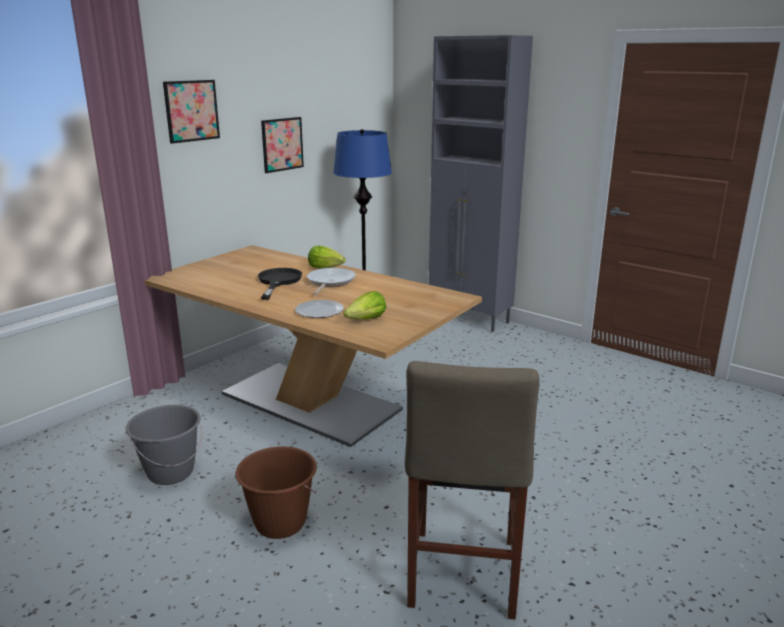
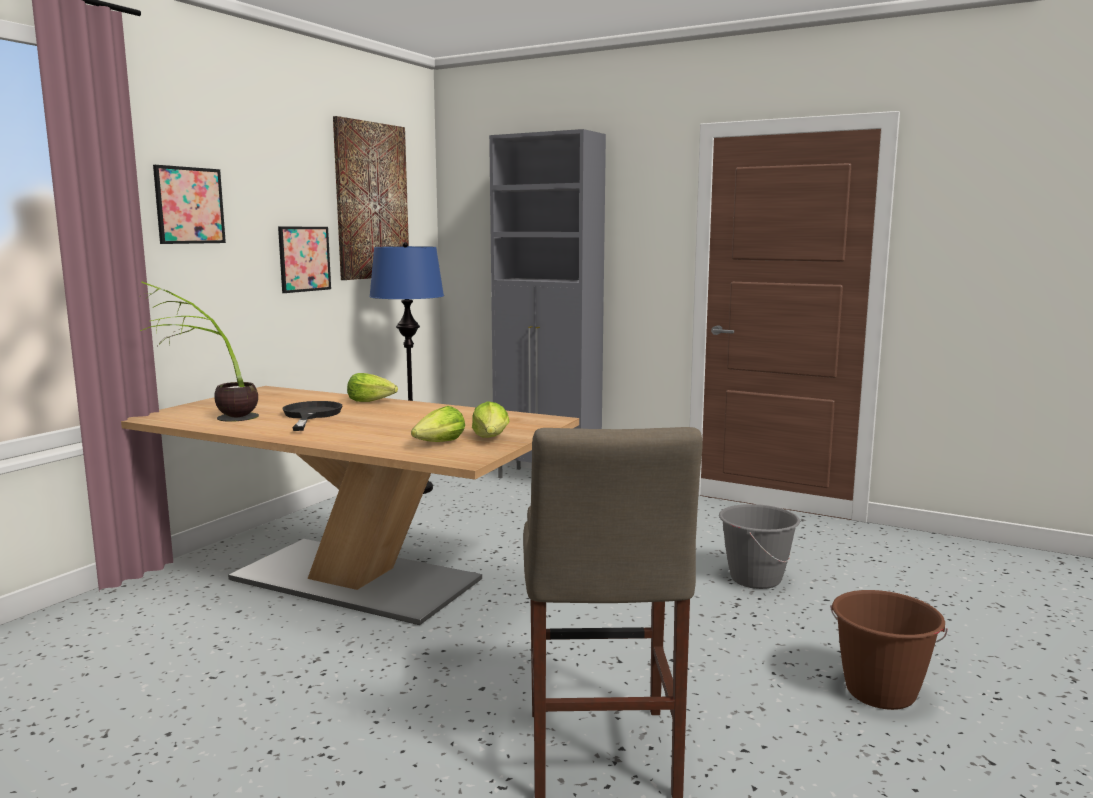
camera: 10 degrees left, 10 degrees down
(170, 472) = (164, 676): grey bucket -> grey bucket (755, 579)
(207, 282) = (212, 419): none -> potted plant
(280, 523) = (336, 722): brown bucket -> brown bucket (880, 693)
(320, 311) = (375, 438): plate -> none
(330, 282) = (380, 413): frying pan -> none
(337, 92) = (371, 201): none -> picture
(406, 316) = (491, 438): none -> lettuce

